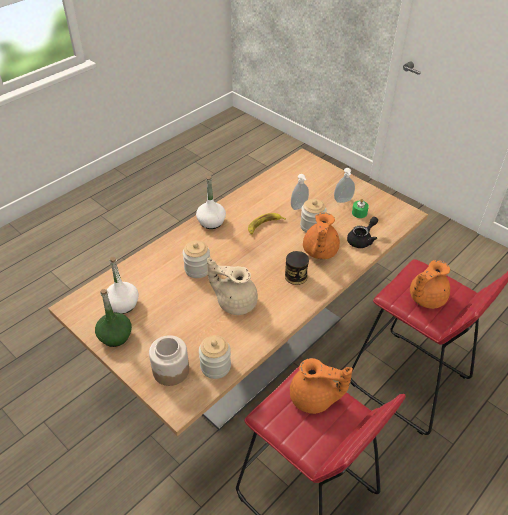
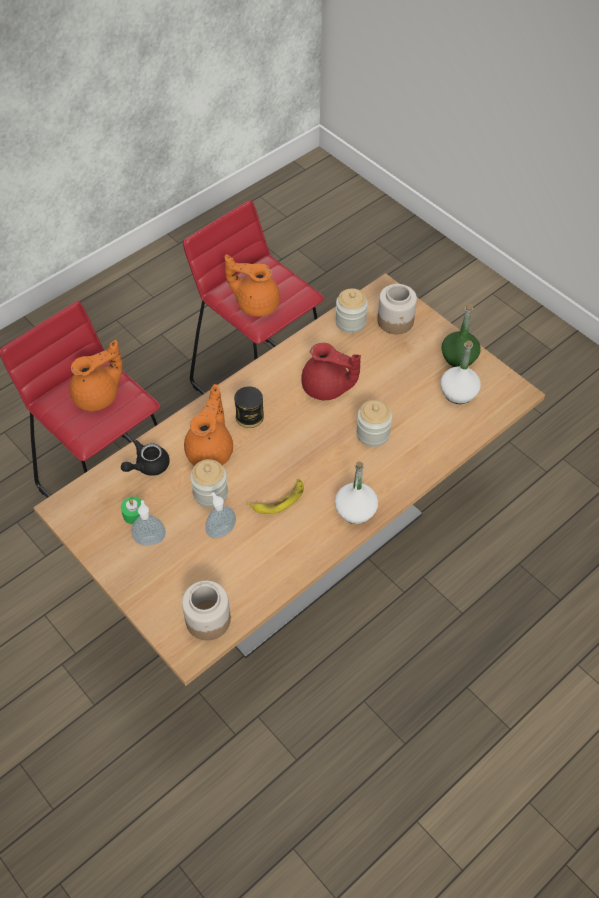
camera: 175 degrees left, 10 degrees up
(235, 302) = (327, 388): beige teapot -> red teapot
(296, 169) = (207, 620): none -> jar

